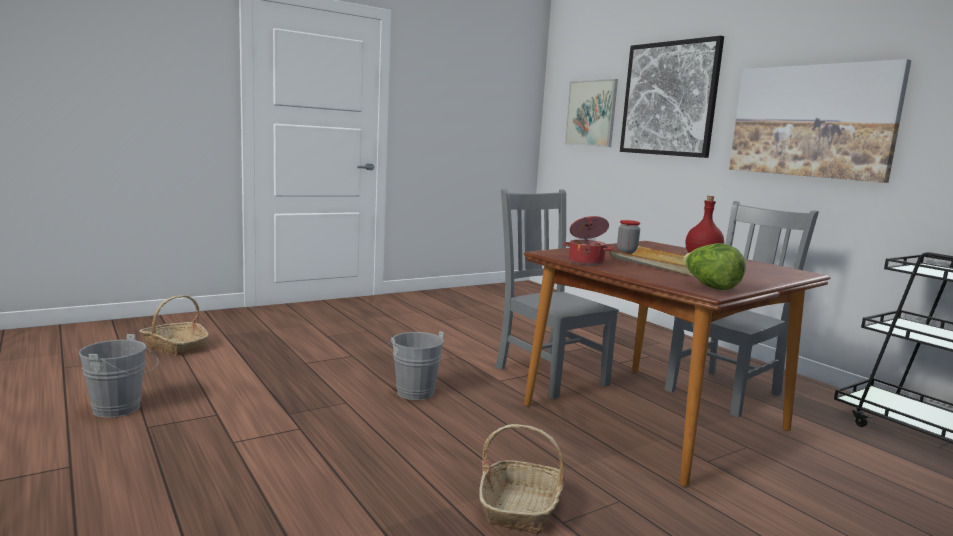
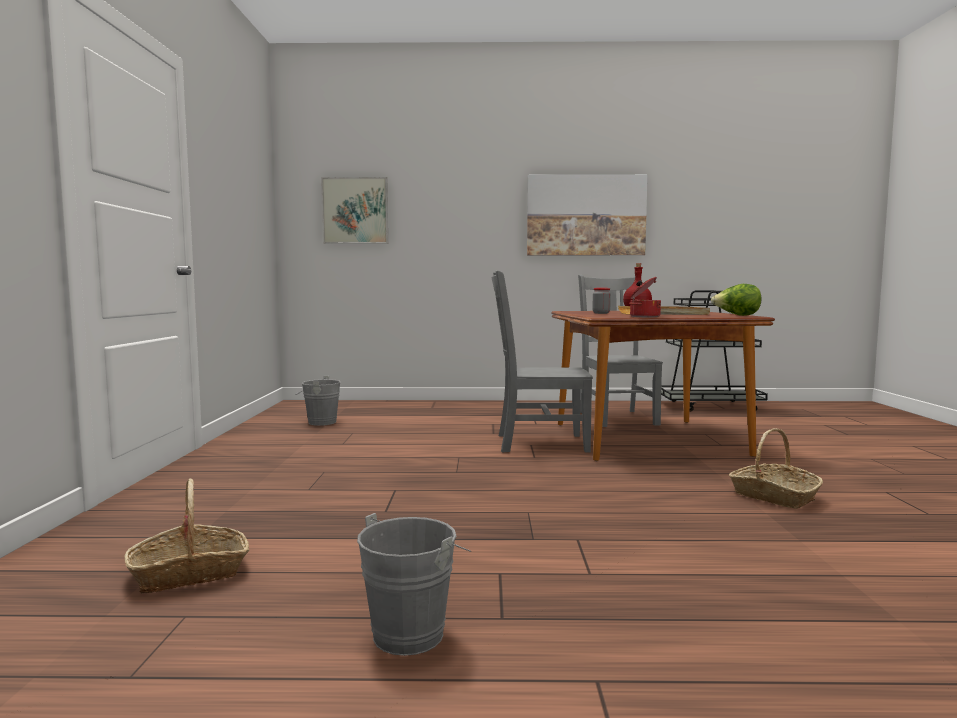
camera: 55 degrees left, 5 degrees down
(413, 391) = (526, 485): grey bucket -> grey bucket (319, 422)
(669, 99) = (452, 197): picture -> none

